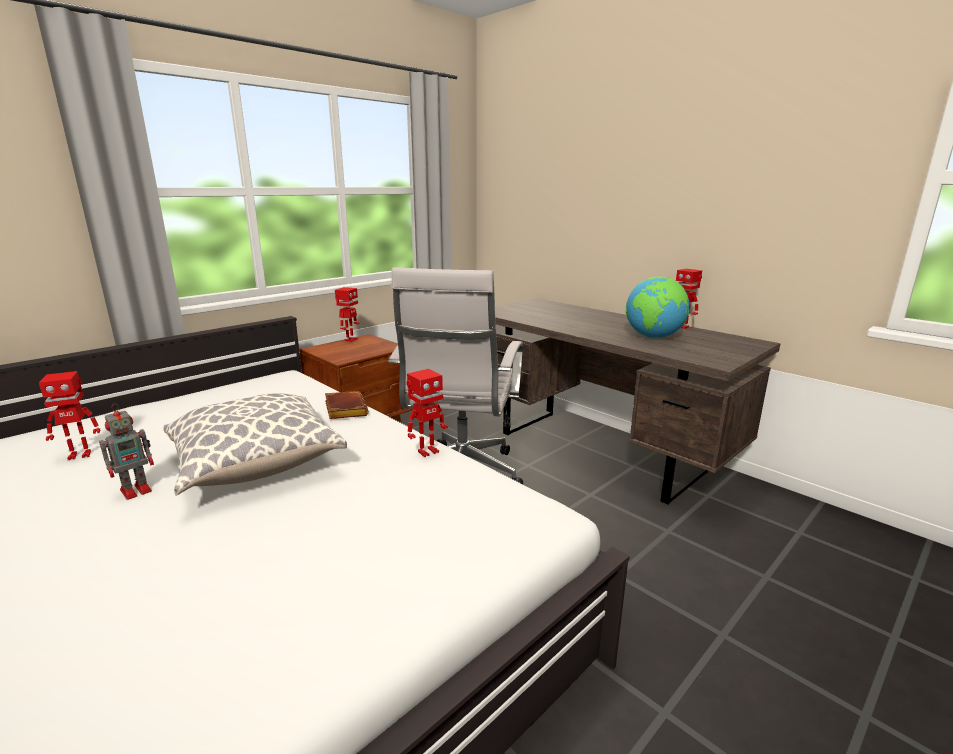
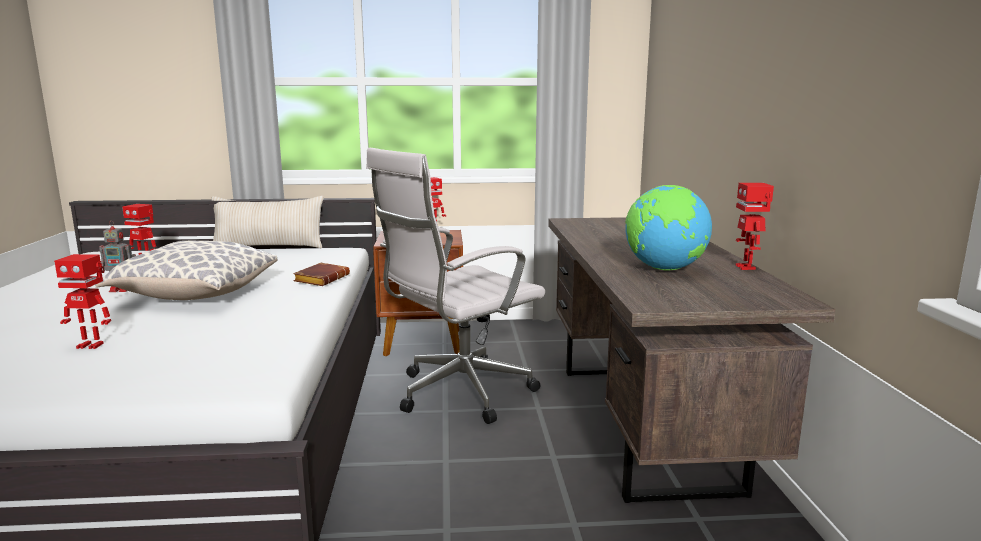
camera: 40 degrees right, 5 degrees down
(188, 391) = (269, 247): none -> beige pillow
(427, 451) = (298, 318): toy robot -> toy robot (91, 345)

